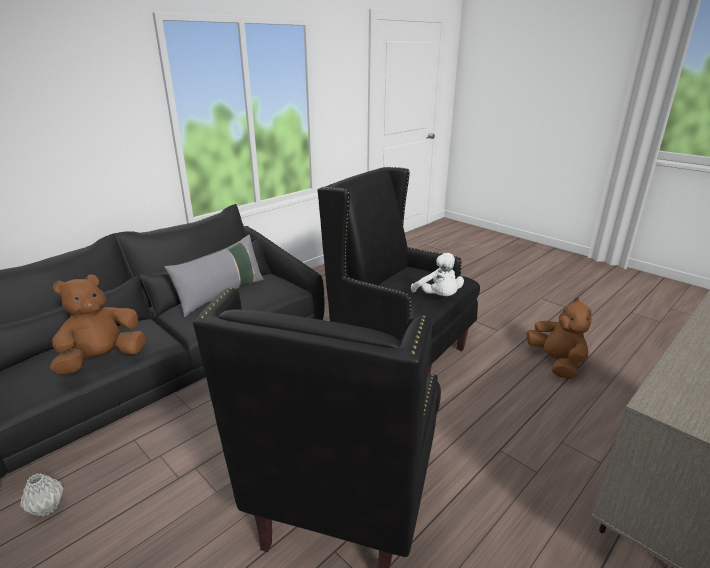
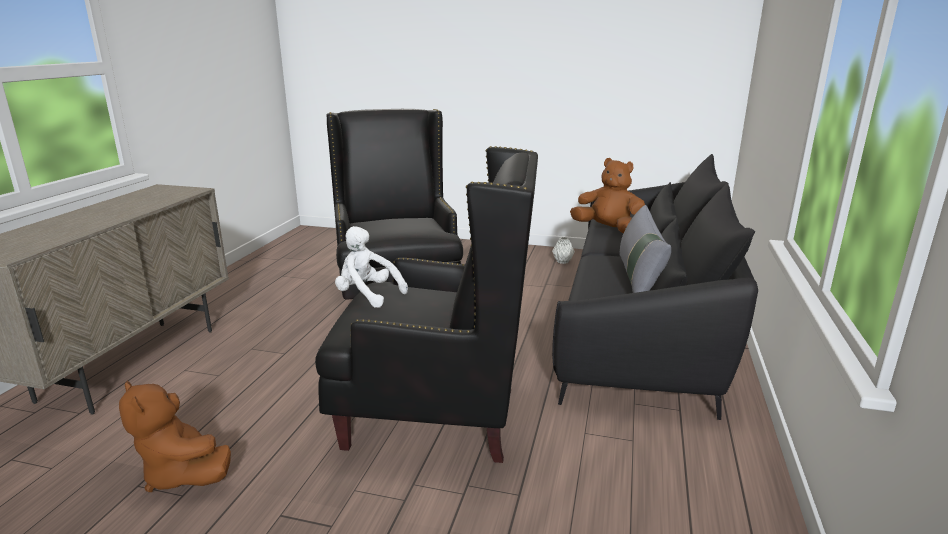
camera: 150 degrees right, 5 degrees down
(103, 360) = (608, 230): brown plush toy -> brown plush toy turned 75 degrees counterclockwise

